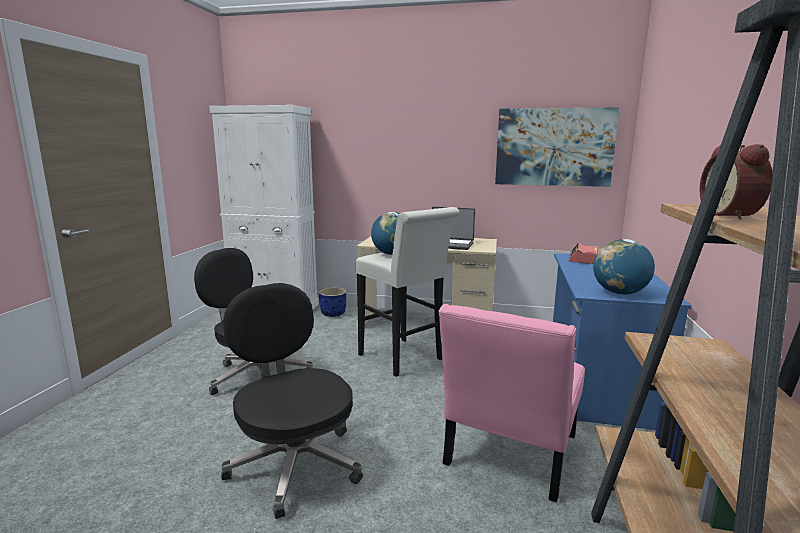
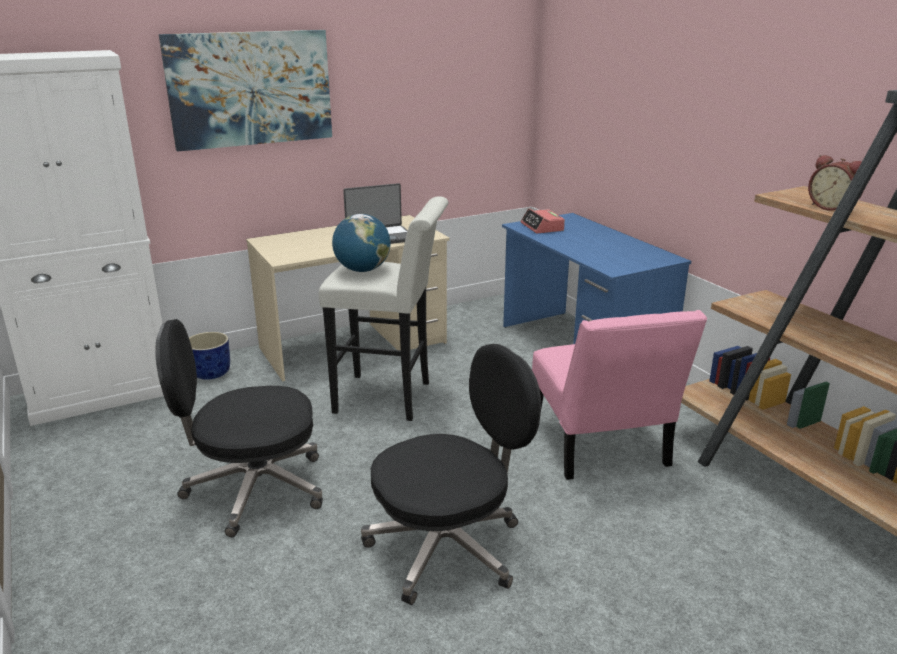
camera: 40 degrees left, 10 degrees up
(294, 463) = (448, 547): black office chair -> black office chair turned 135 degrees clockwise
(554, 147) = (462, 90): picture -> picture (250, 89)
(619, 293) = (632, 262): globe -> none

